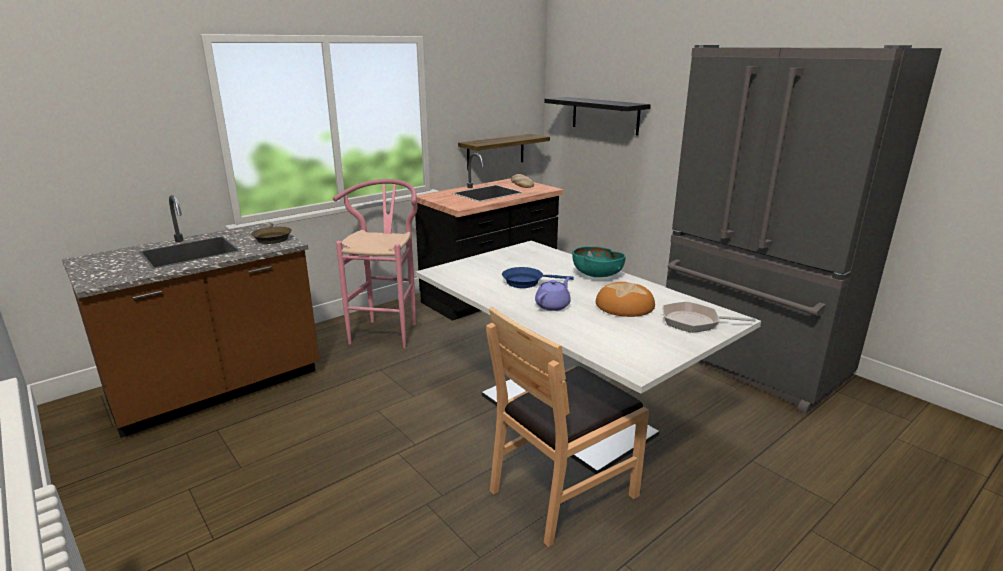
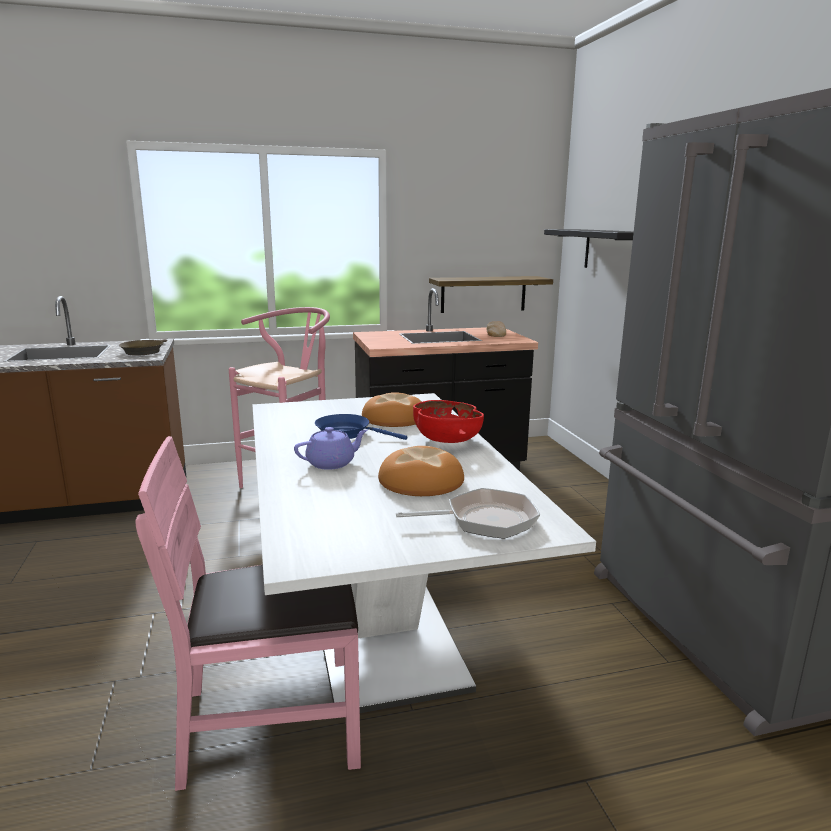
camera: 25 degrees right, 5 degrees down
(538, 264) = (395, 418): none -> bread
(562, 491) = (271, 723): brown chair -> pink chair
(596, 275) = (446, 441): turquoise bowl -> red bowl
(694, 322) = (484, 520): frying pan -> frying pan turned 135 degrees clockwise

